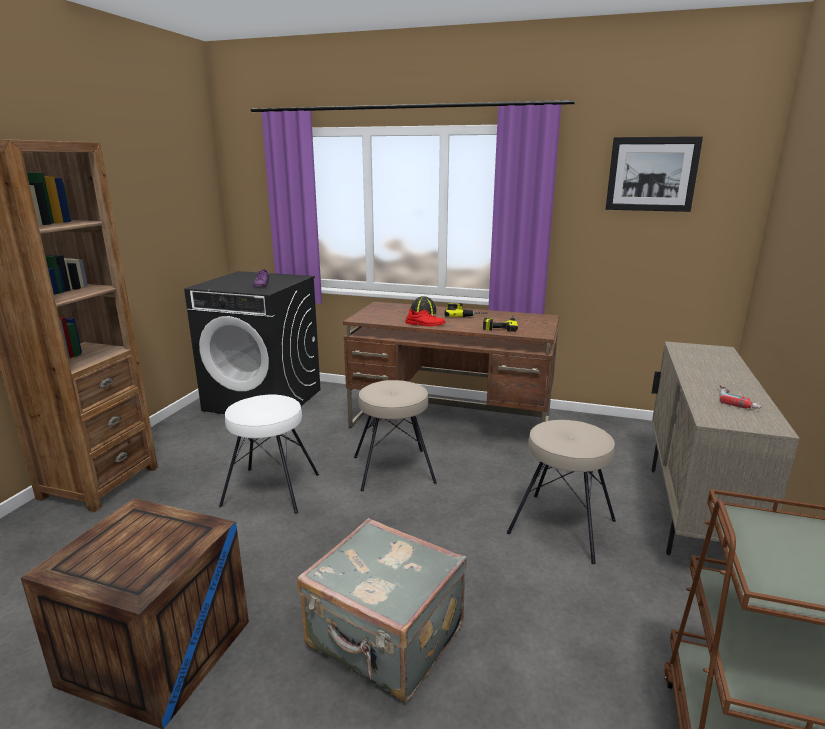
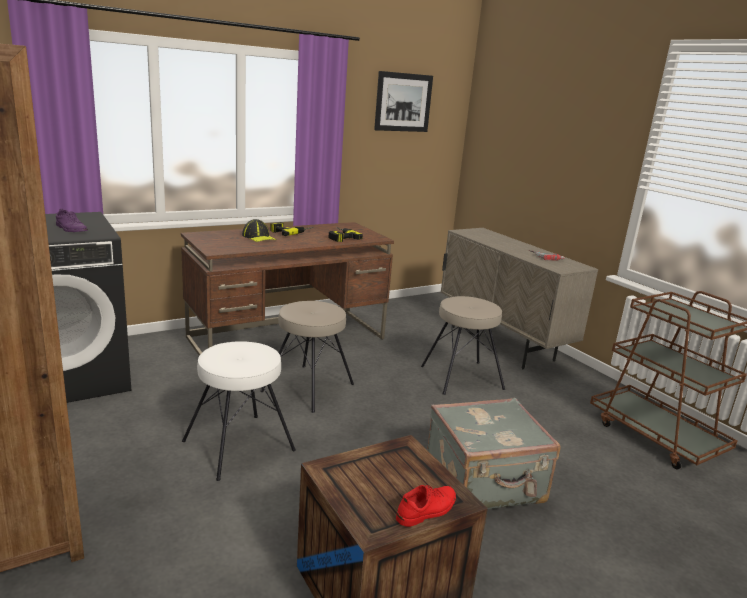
camera: 50 degrees left, 0 degrees up
(425, 324) = (283, 245): red shoe -> red shoe (427, 510)

